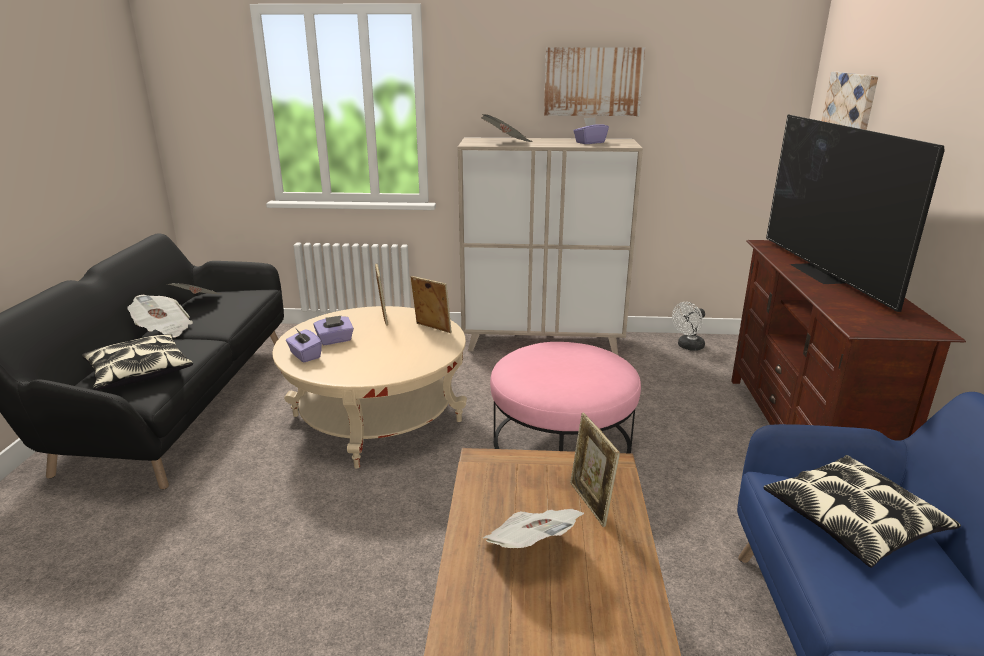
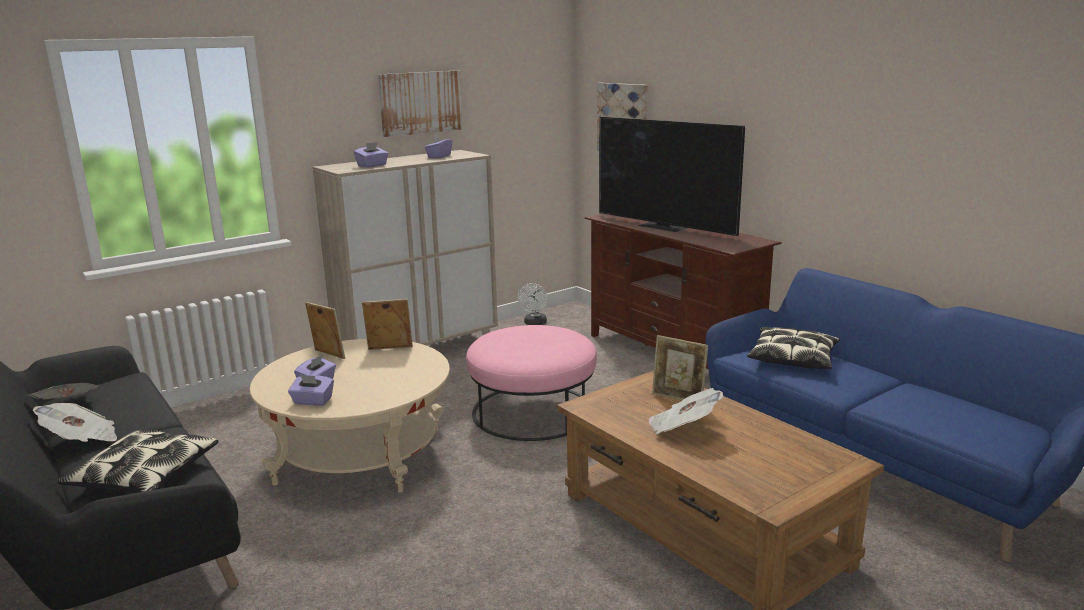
camera: 40 degrees left, 5 degrees down
(507, 143) = (372, 165): newspaper -> purple tissue box

